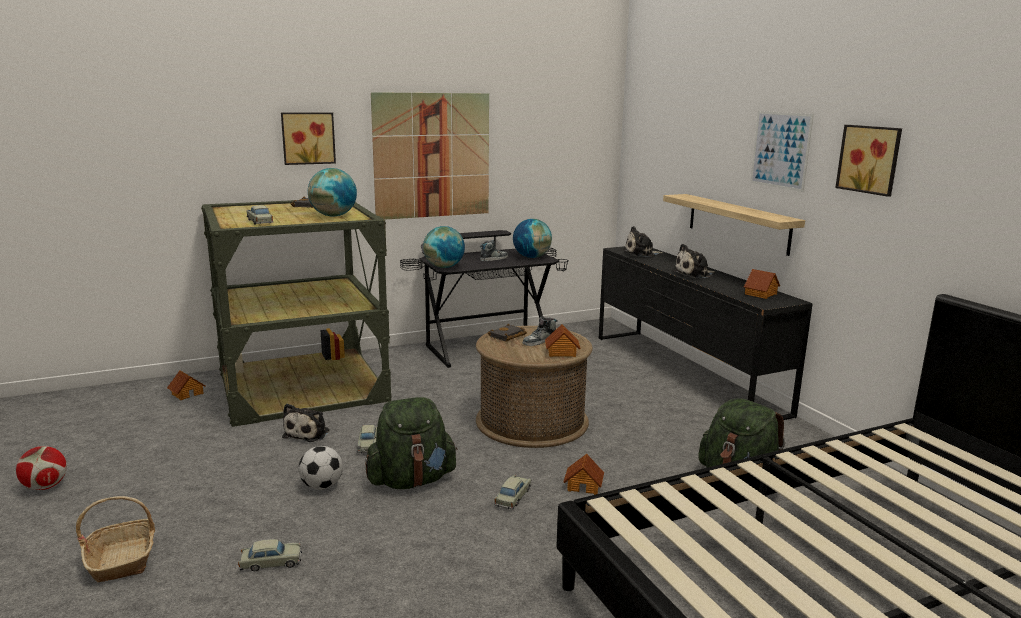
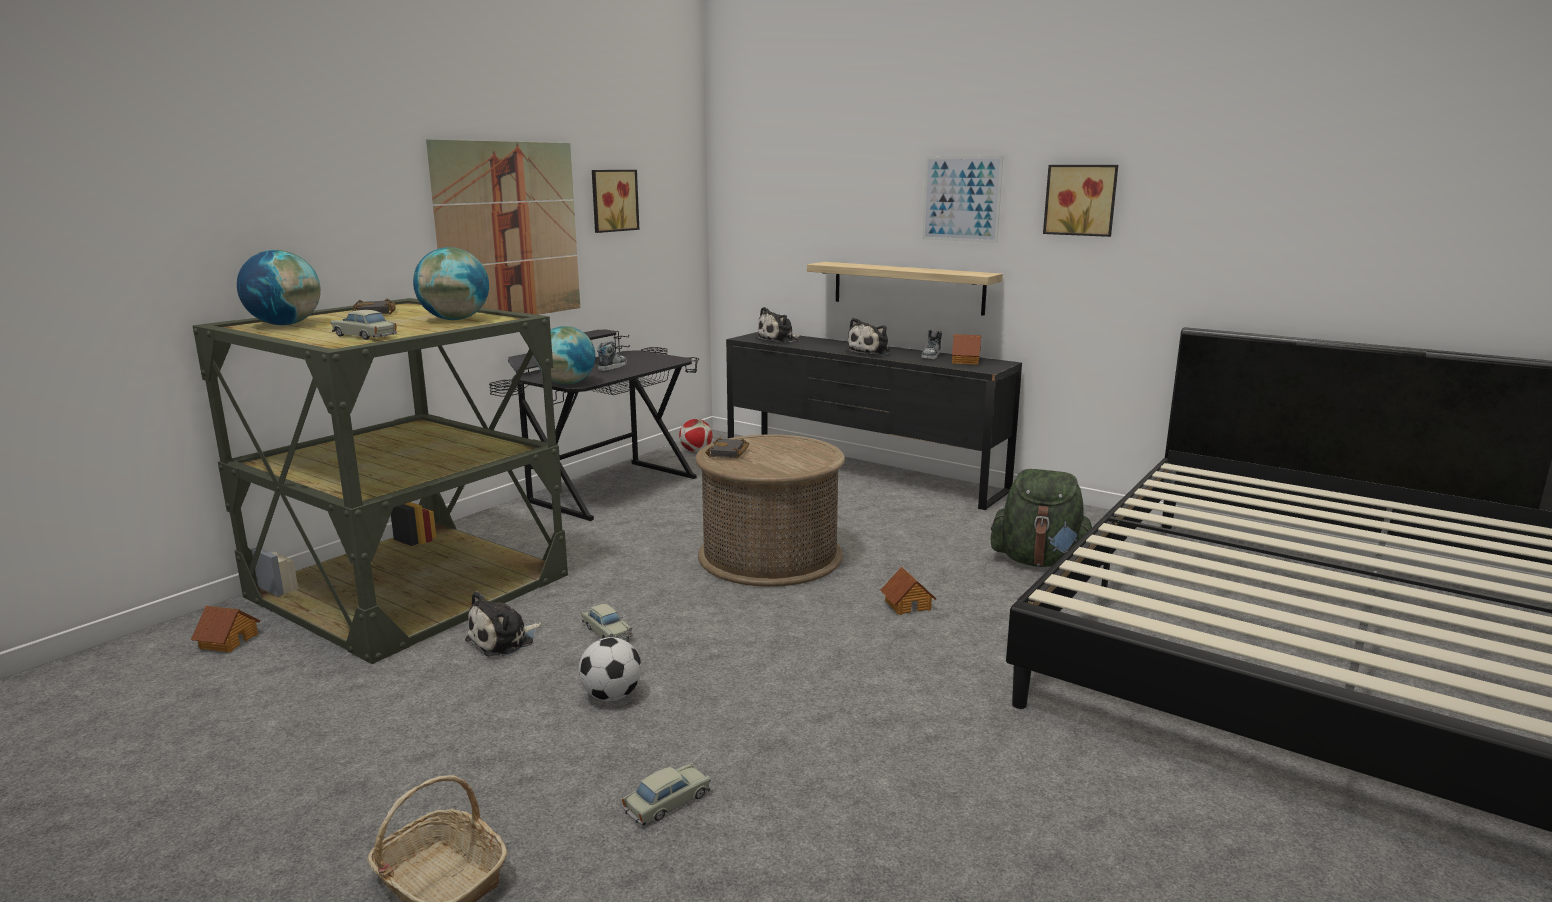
camera: 30 degrees left, 0 degrees up
(45, 487) = (143, 840): football -> football (696, 451)
(308, 138) = (345, 210): picture -> picture (613, 200)
(308, 433) = (504, 641): plush toy -> plush toy turned 60 degrees clockwise
(411, 480) = (717, 655): green backpack -> none
(512, 497) = (852, 638): beige toy car -> none
(531, 257) = (655, 359): globe -> globe (285, 324)
(539, 341) = (772, 451): shoe -> shoe (931, 356)
(561, 352) = (816, 457): toy house -> none

